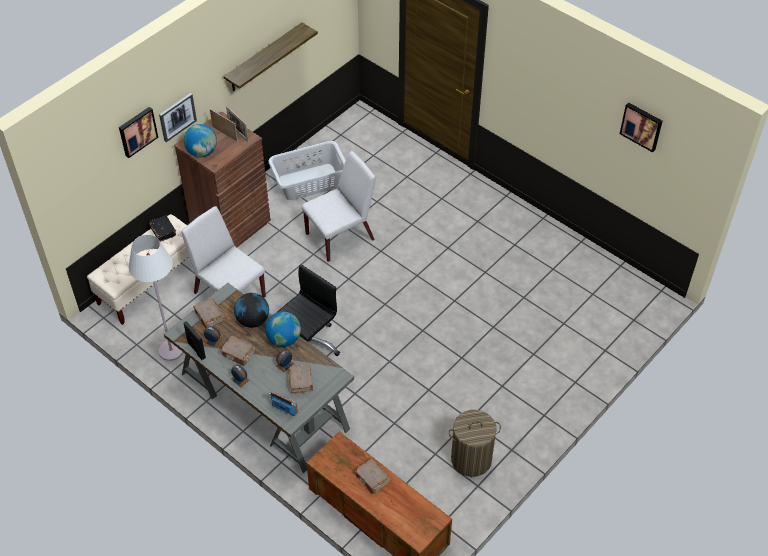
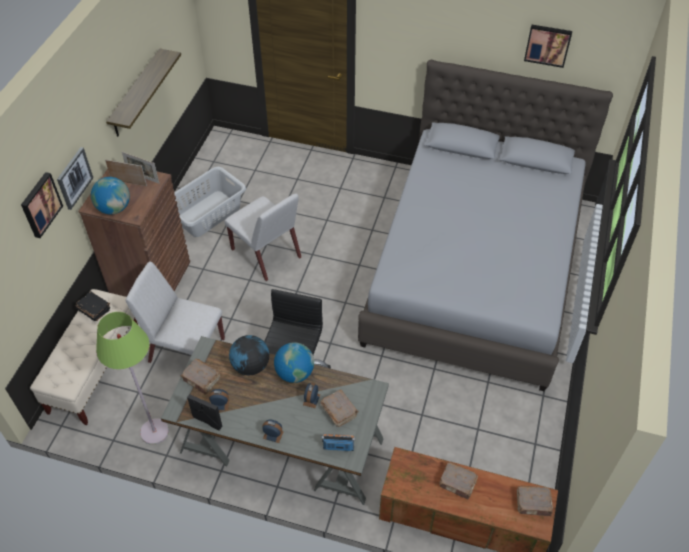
camera: 25 degrees left, 0 degrees up
(171, 350) = (154, 432): white floor lamp -> green floor lamp
(238, 354) = (255, 408): brown book -> brown book (533, 504)
(341, 236) = (266, 254): white chair -> white chair turned 105 degrees clockwise
(471, 459) = (513, 420): laundry basket -> none
(522, 317) = (476, 268): none -> grey bed

